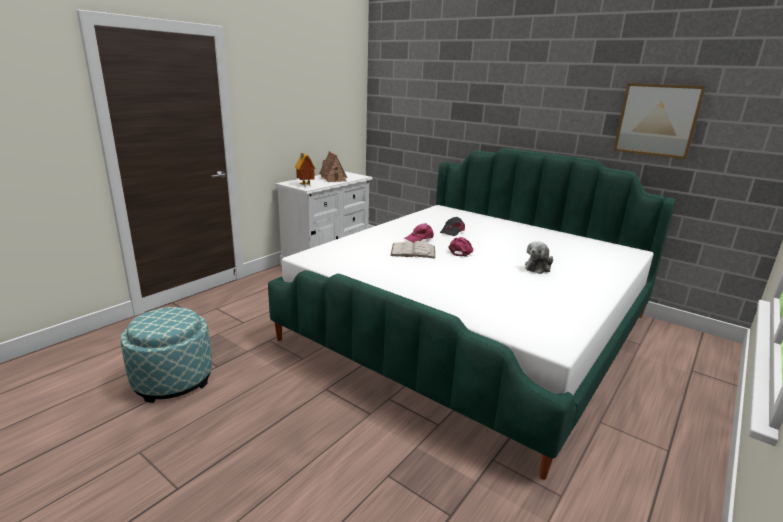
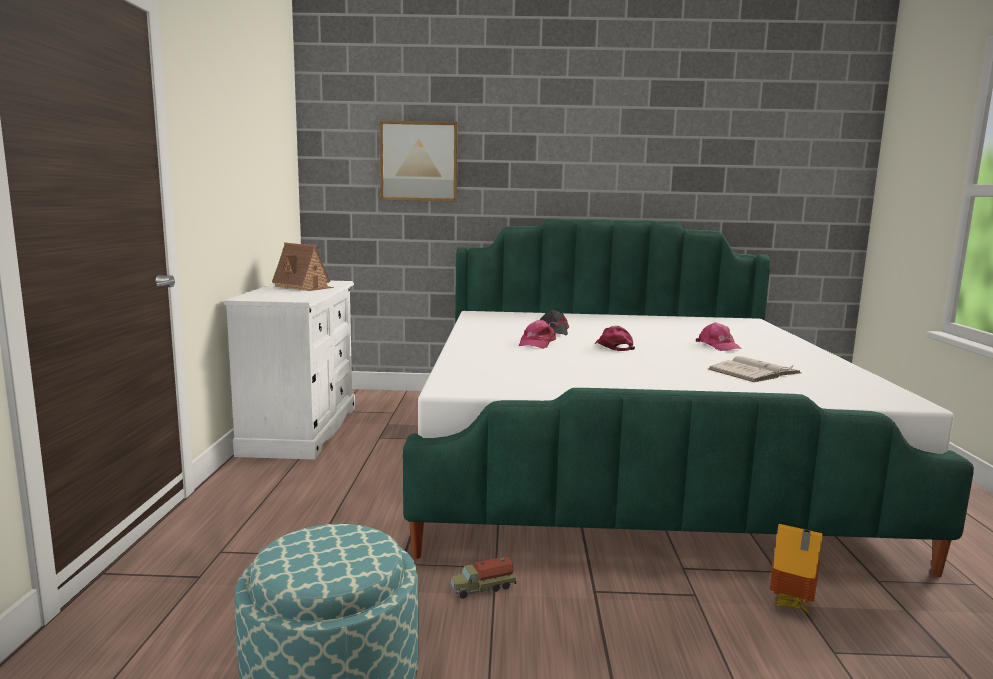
camera: 35 degrees left, 10 degrees down
(282, 365) = (482, 588): none -> toy truck
(305, 185) = (285, 297): toy house -> toy house (791, 606)
(413, 251) = (565, 356): white book -> white book (754, 371)
(538, 267) = (718, 346): plush toy -> pink cap
(657, 120) = (731, 170): picture -> picture (419, 161)

